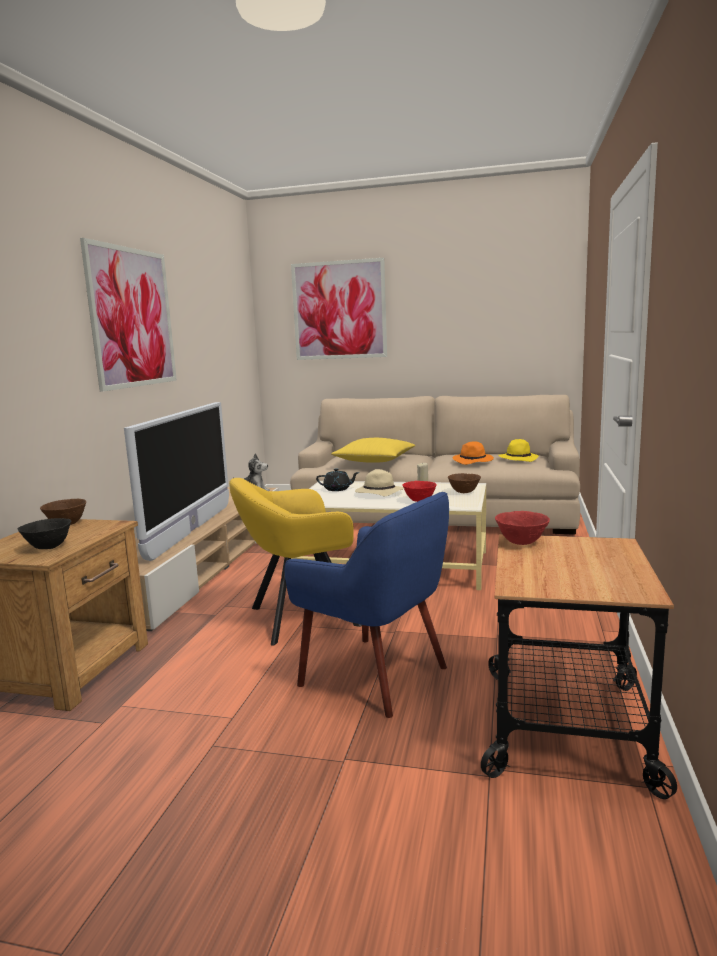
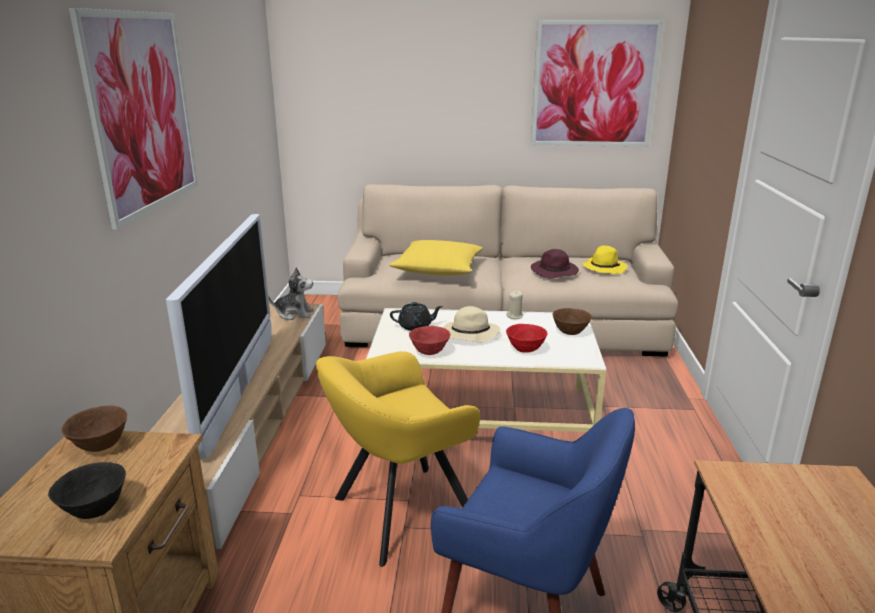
camera: 10 degrees left, 10 degrees up
(339, 310) = (384, 72): picture -> picture (594, 84)
(473, 461) = (555, 272): orange hat -> purple hat
(522, 543) = (734, 481): red bowl -> red bowl (430, 352)

